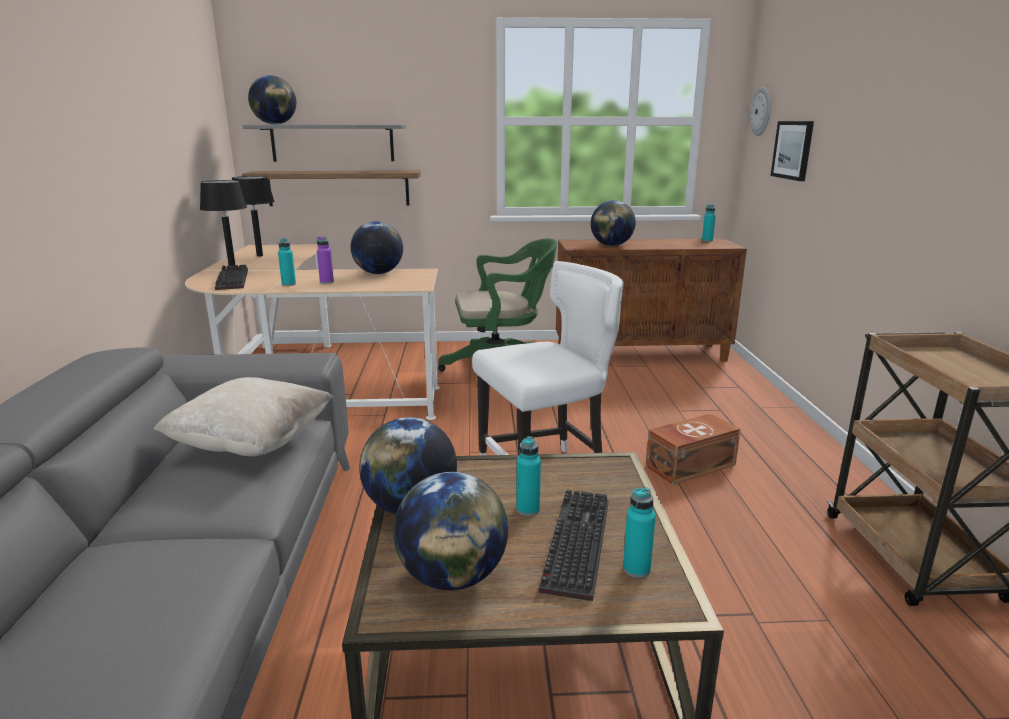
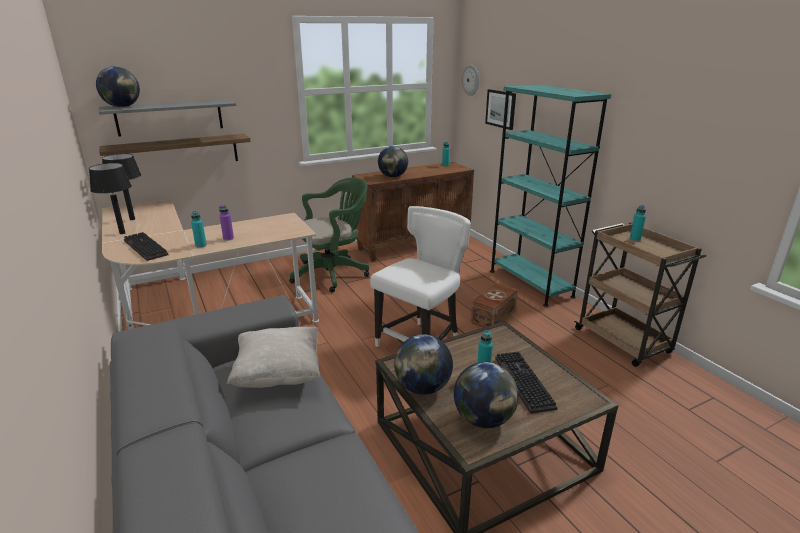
camera: 25 degrees left, 5 degrees up
(378, 273) = (257, 223): globe -> none
(636, 569) = (561, 387): turquoise bottle -> turquoise bottle (635, 239)
(792, 434) = (530, 283): none -> turquoise bookcase

